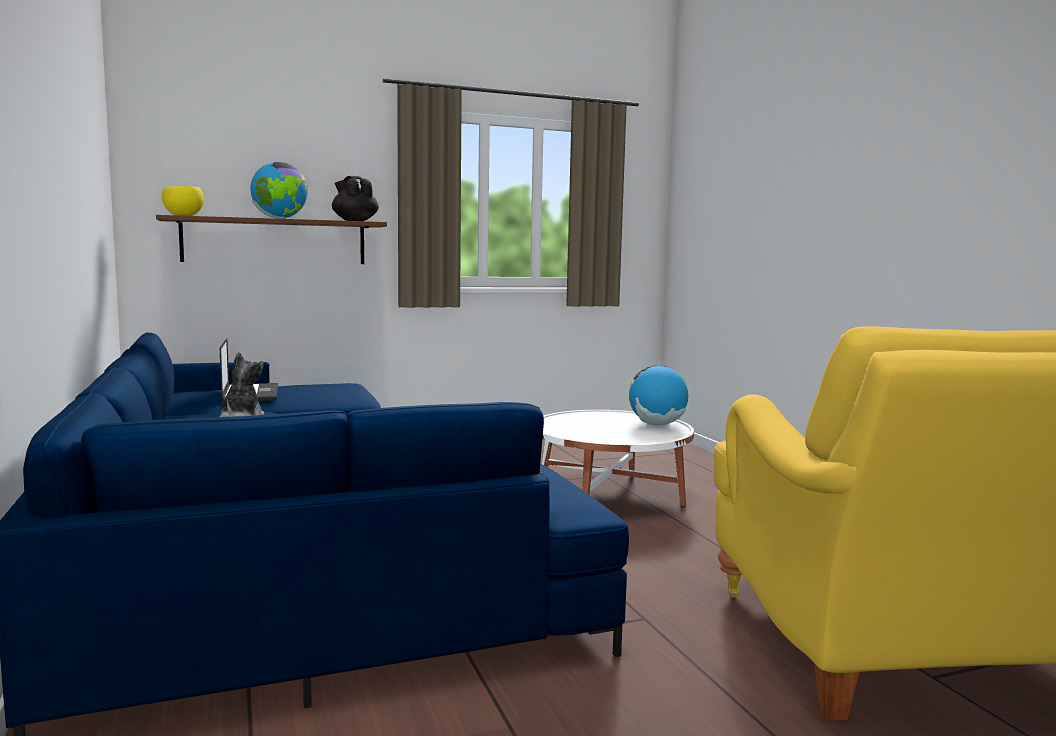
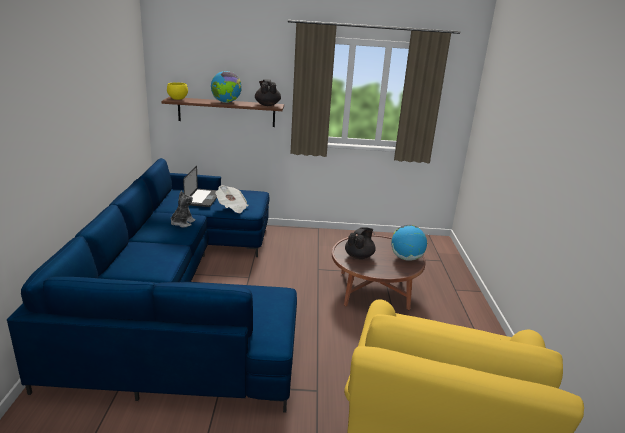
camera: 20 degrees right, 15 degrees up
(317, 398) = (232, 207): none -> newspaper
(585, 430) = (359, 256): none -> black teapot
(609, 495) = (373, 290): white coffee table -> brown coffee table

